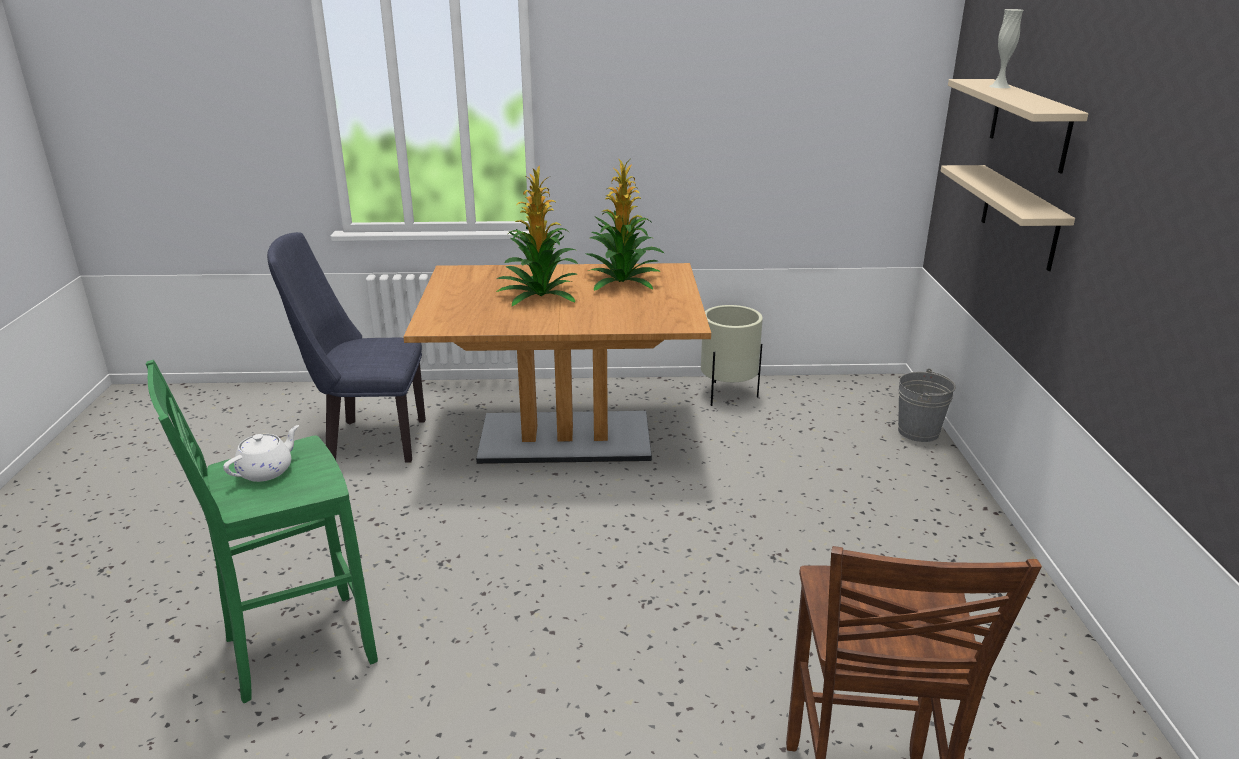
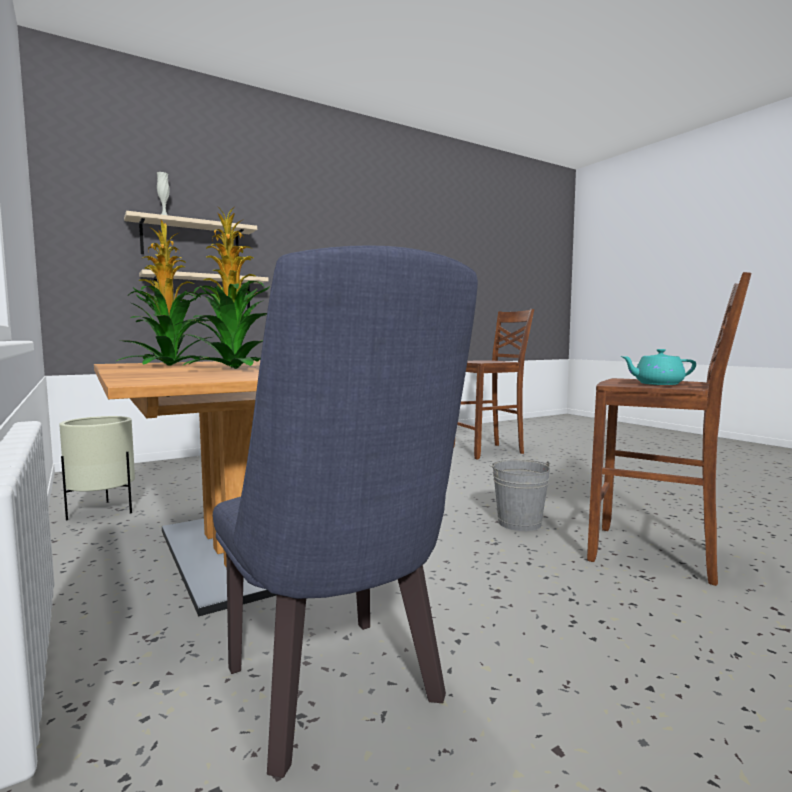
camera: 120 degrees left, 20 degrees down
(267, 471) = (657, 384): white teapot -> turquoise teapot
(295, 648) = (656, 556): green stool -> brown stool
(918, 432) = (168, 463): grey bucket -> grey bucket (519, 523)

